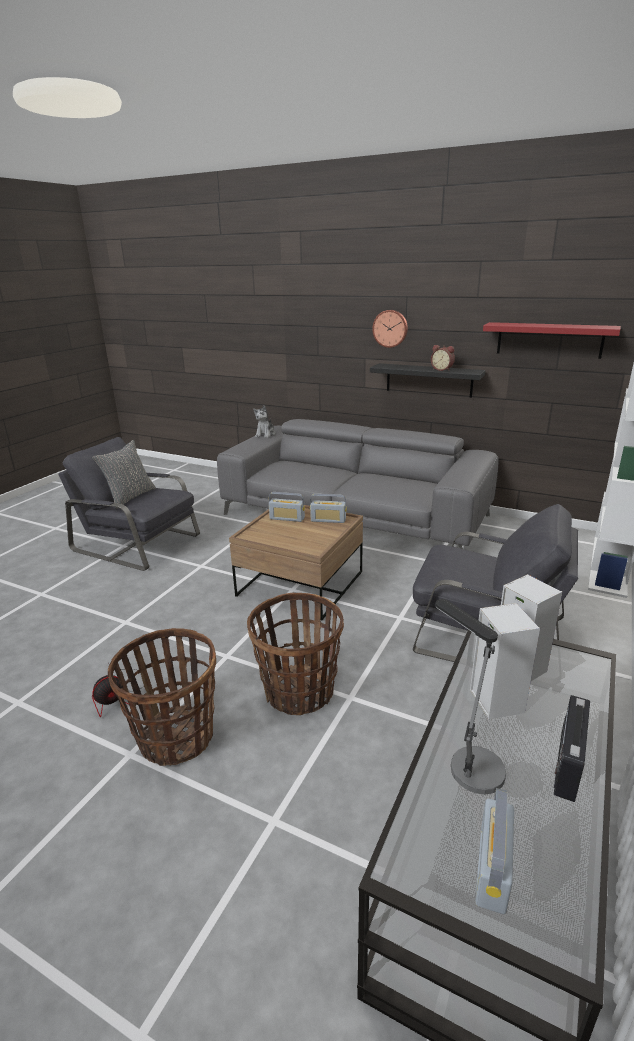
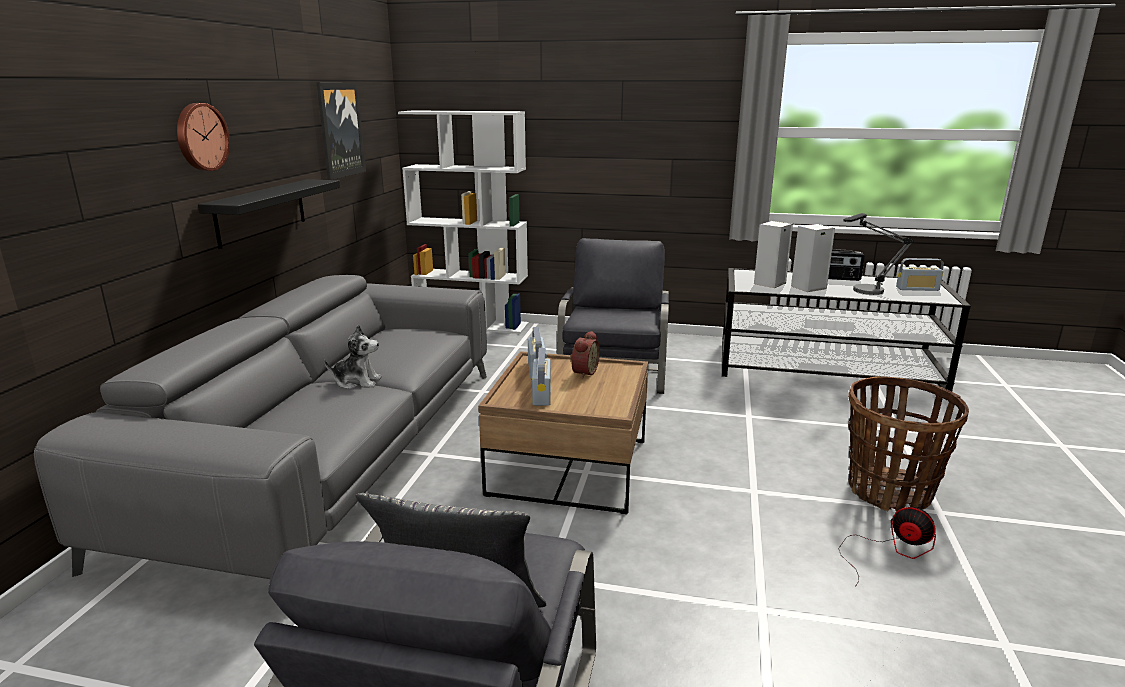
camera: 105 degrees left, 5 degrees down
(265, 434) = (143, 430): plush toy -> plush toy (357, 382)
(299, 692) = (766, 439): basket -> none
(442, 369) = (293, 187): alarm clock -> alarm clock (583, 372)
(549, 340) = (340, 130): red shelf -> picture

